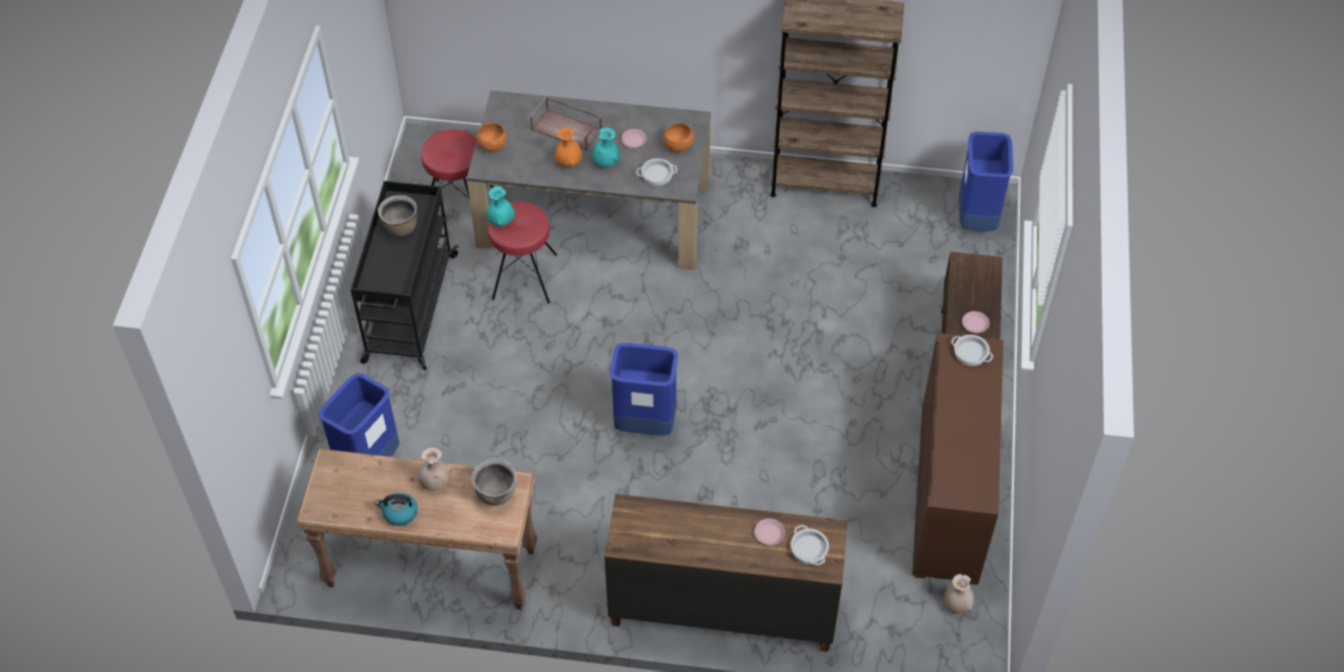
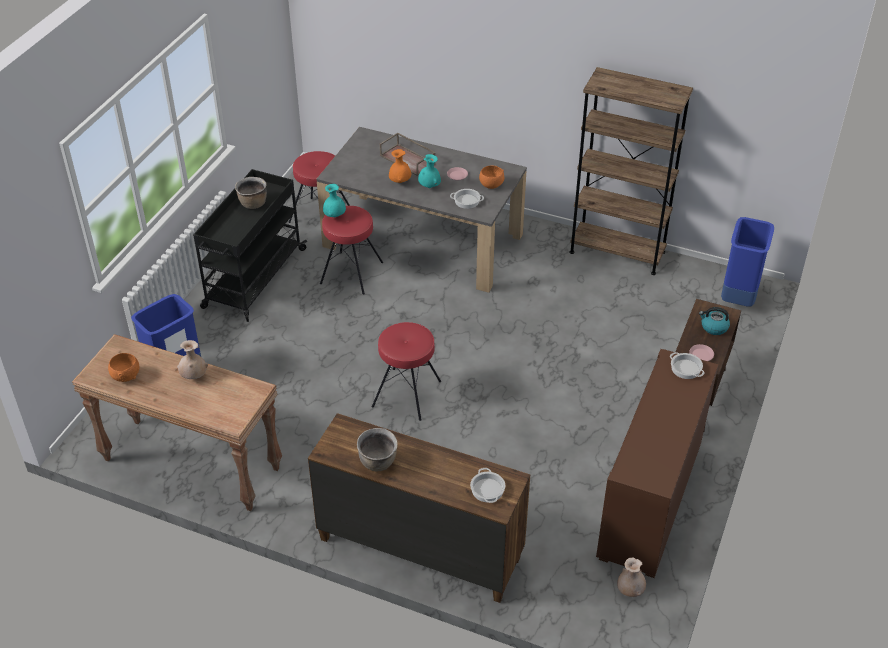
camera: 15 degrees right, 10 degrees down
(399, 513) = (155, 392): kettle -> kettle (713, 327)
(492, 146) = (345, 161): orange bowl -> orange bowl (126, 376)
(496, 494) = (239, 394): brown cooking pot -> brown cooking pot (378, 462)
(645, 424) = (407, 394): blue trash can -> red stool
(769, 533) = (457, 470): pink plate -> none

